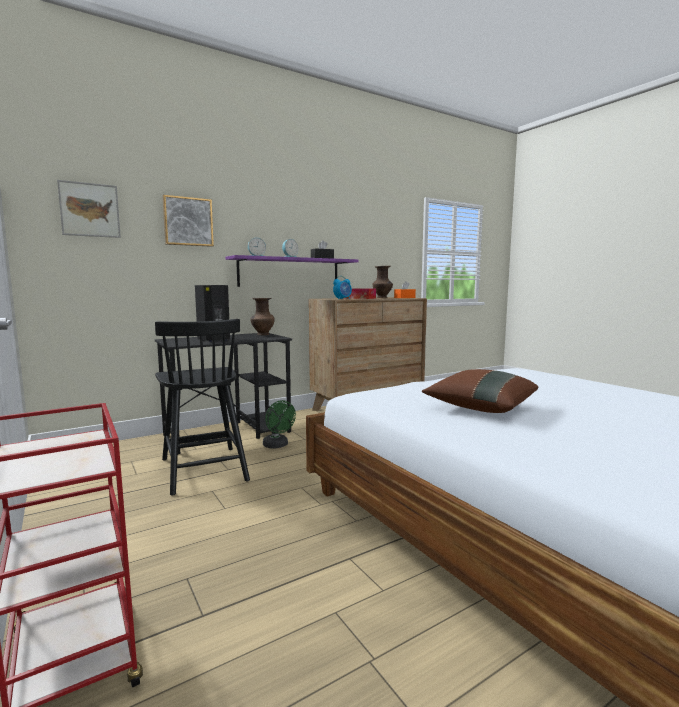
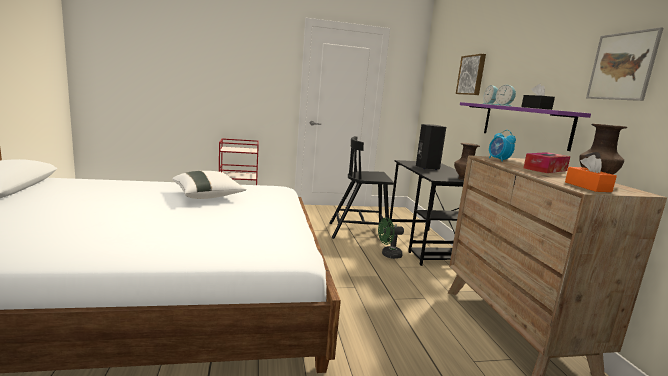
camera: 110 degrees right, 5 degrees up
(90, 210) = (440, 73): picture -> picture (622, 66)
(480, 407) = (208, 196): brown pillow -> white pillow

